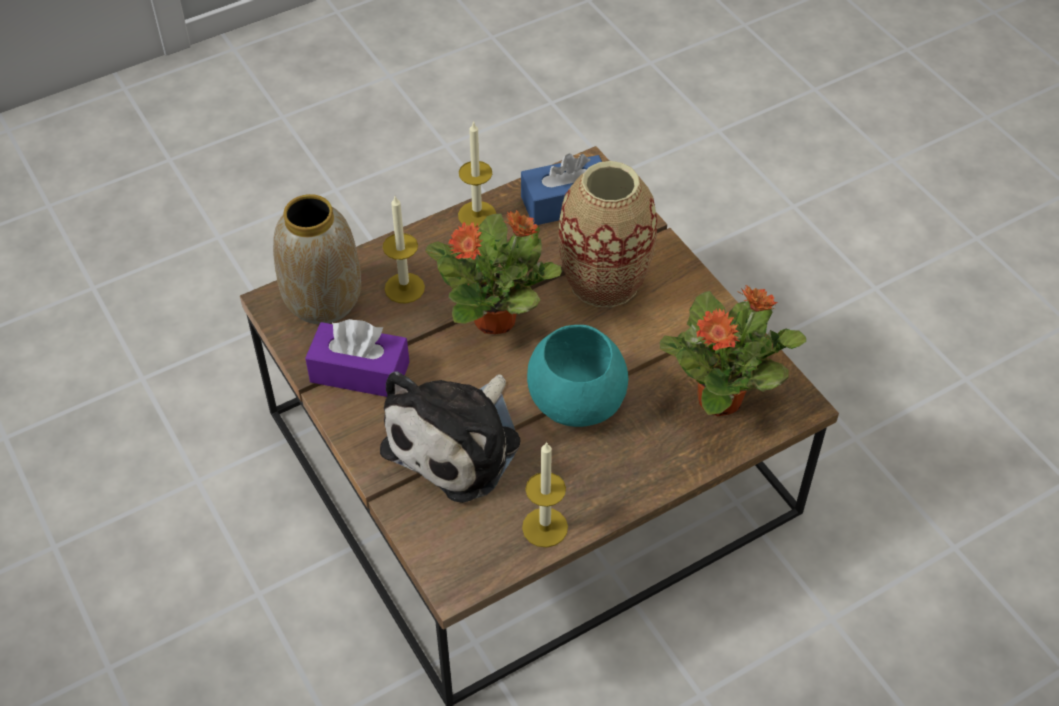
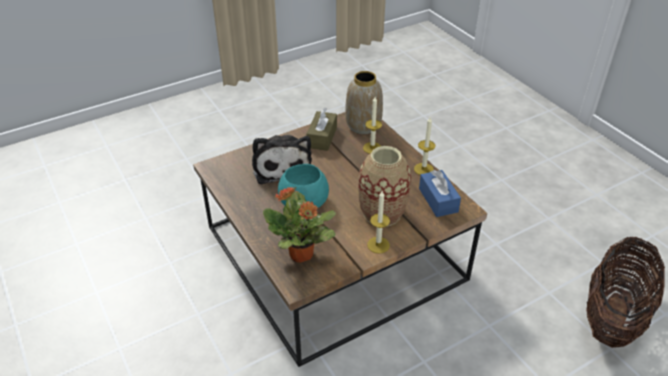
camera: 90 degrees right, 10 degrees down
(360, 372) = (322, 137): purple tissue box -> brown tissue box
(458, 442) = (281, 166): plush toy -> plush toy turned 135 degrees counterclockwise
(496, 319) = (354, 176): potted plant -> none
(545, 527) = (232, 191): candle -> candle (378, 245)
(658, 114) = (613, 316): none -> basket

